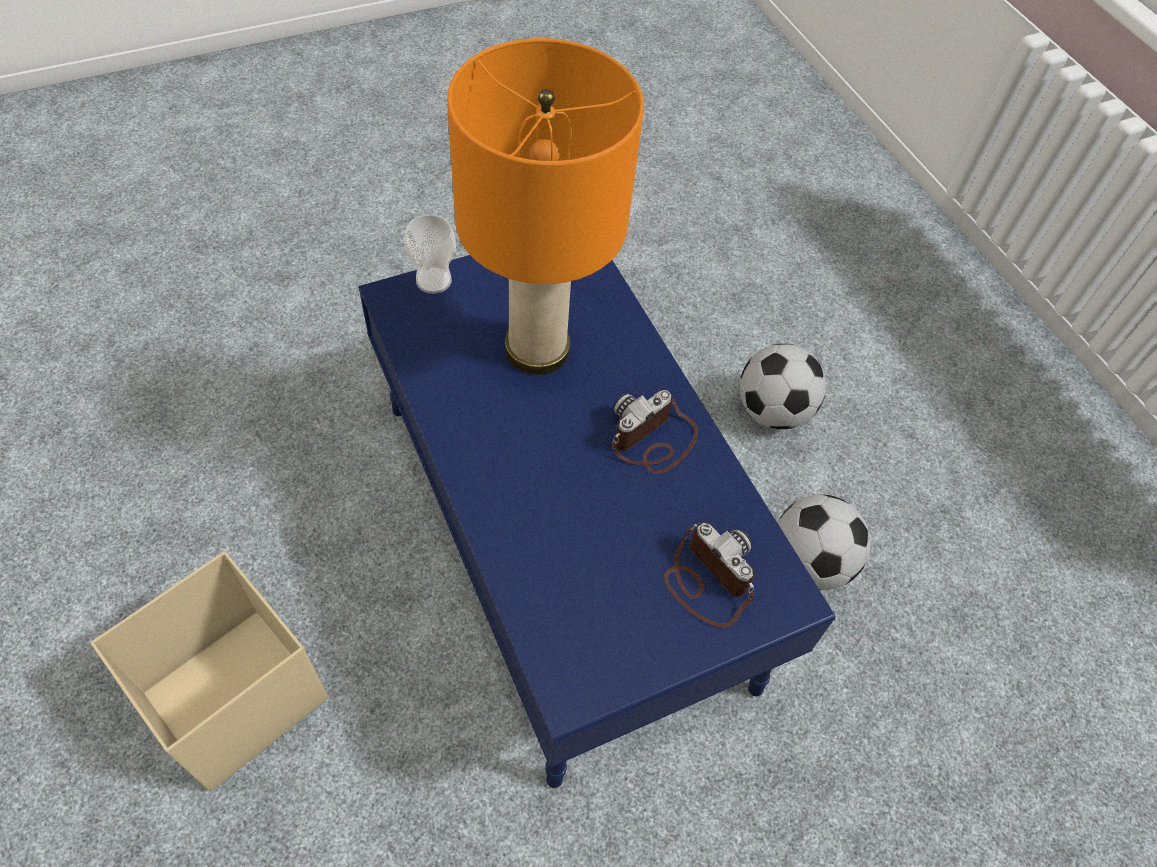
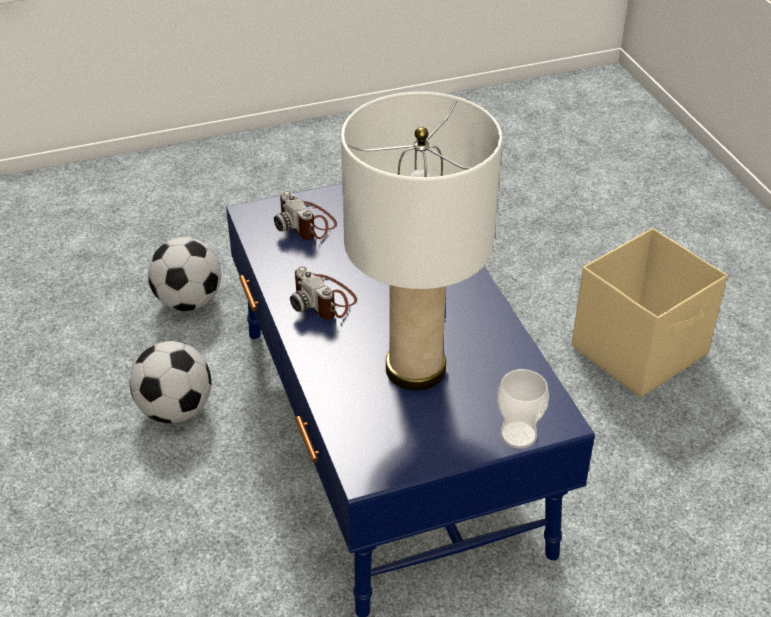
camera: 170 degrees left, 15 degrees down
(538, 349) = (414, 368): orange table lamp -> white table lamp
(653, 440) = (324, 300): camera -> camera turned 90 degrees clockwise
(773, 411) = (149, 542): football -> football (188, 301)

